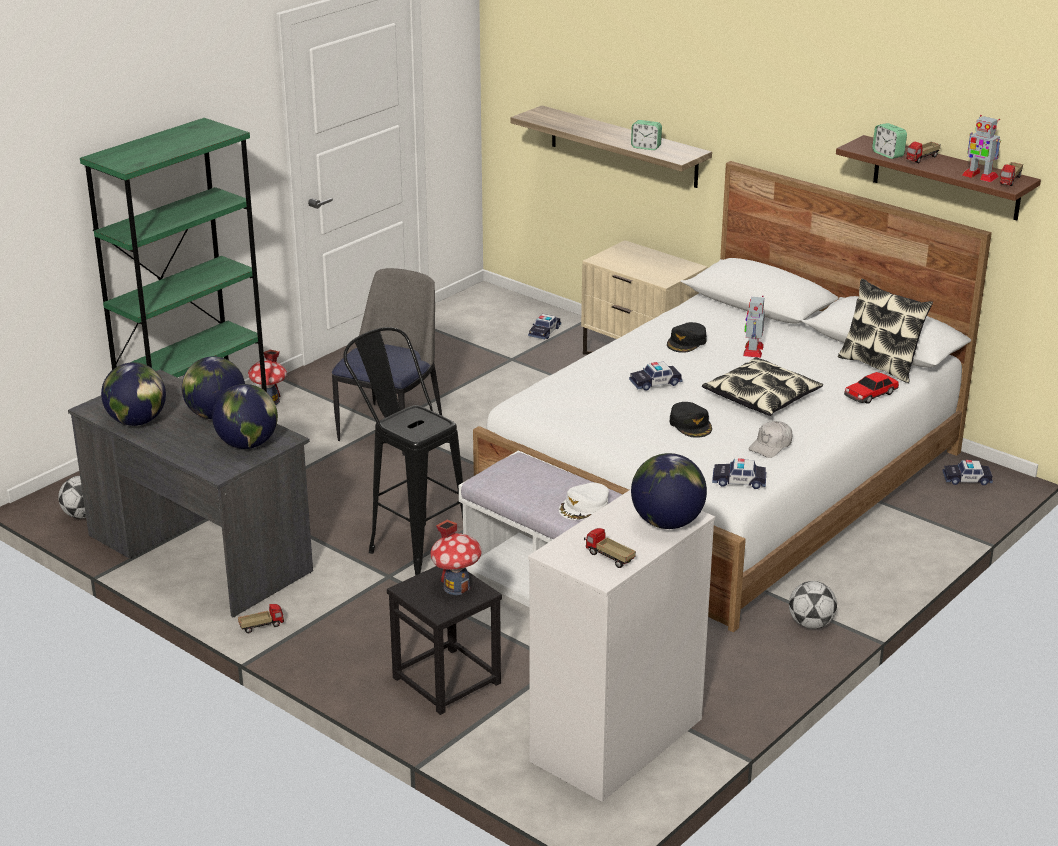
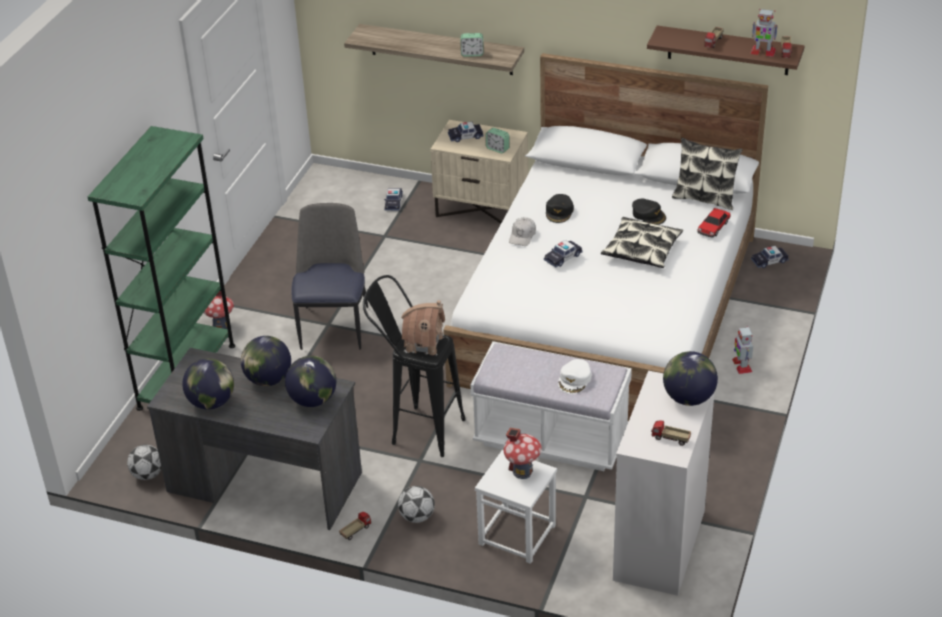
camera: 20 degrees left, 10 degrees up
(419, 422) = (424, 343): none -> toy house
(447, 680) = (517, 534): black stool -> white stool
(691, 424) = (608, 288): black cap -> black cap (648, 215)
(739, 481) = (671, 330): toy car -> toy car (465, 136)
(753, 350) = (610, 207): toy robot -> toy robot (742, 365)
(771, 446) = (674, 292): white cap -> white cap (522, 236)
(811, 624) = (732, 413): football -> football (417, 517)
(888, 154) = (687, 43): alarm clock -> alarm clock (497, 149)

